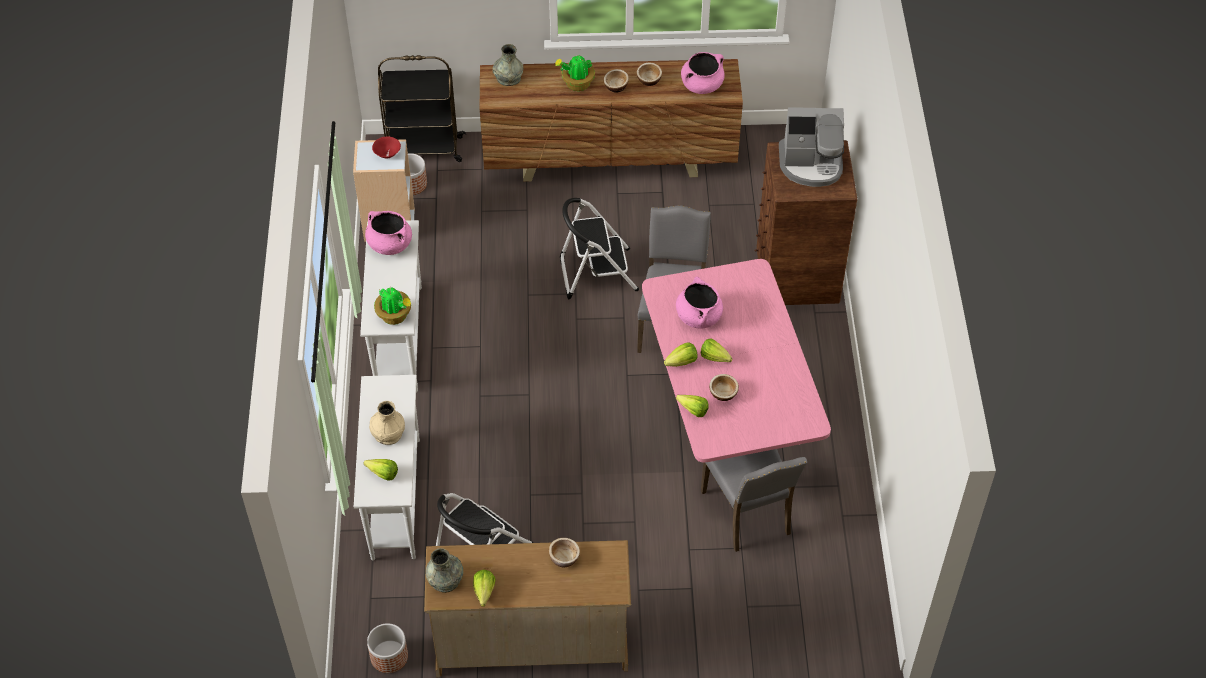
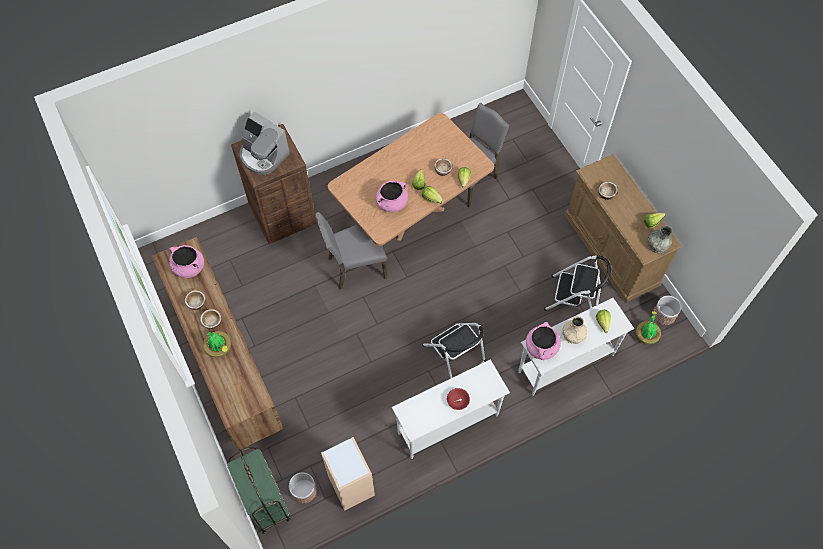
camera: 115 degrees left, 10 degrees up
(387, 154) = (342, 458): red bowl -> red bowl (458, 401)
(389, 244) = (424, 414): pink cooking pot -> pink cooking pot (541, 347)
(395, 316) = (483, 378): potted plant -> potted plant (646, 335)
(423, 149) = (265, 500): black cart -> green cart
(508, 77) = (232, 400): grey vase -> none
(595, 273) = (333, 328): step ladder -> step ladder (455, 356)
(728, 418) = (411, 212): pink dining table -> brown dining table
(811, 164) = (263, 155): coffee machine -> coffee machine turned 150 degrees clockwise

